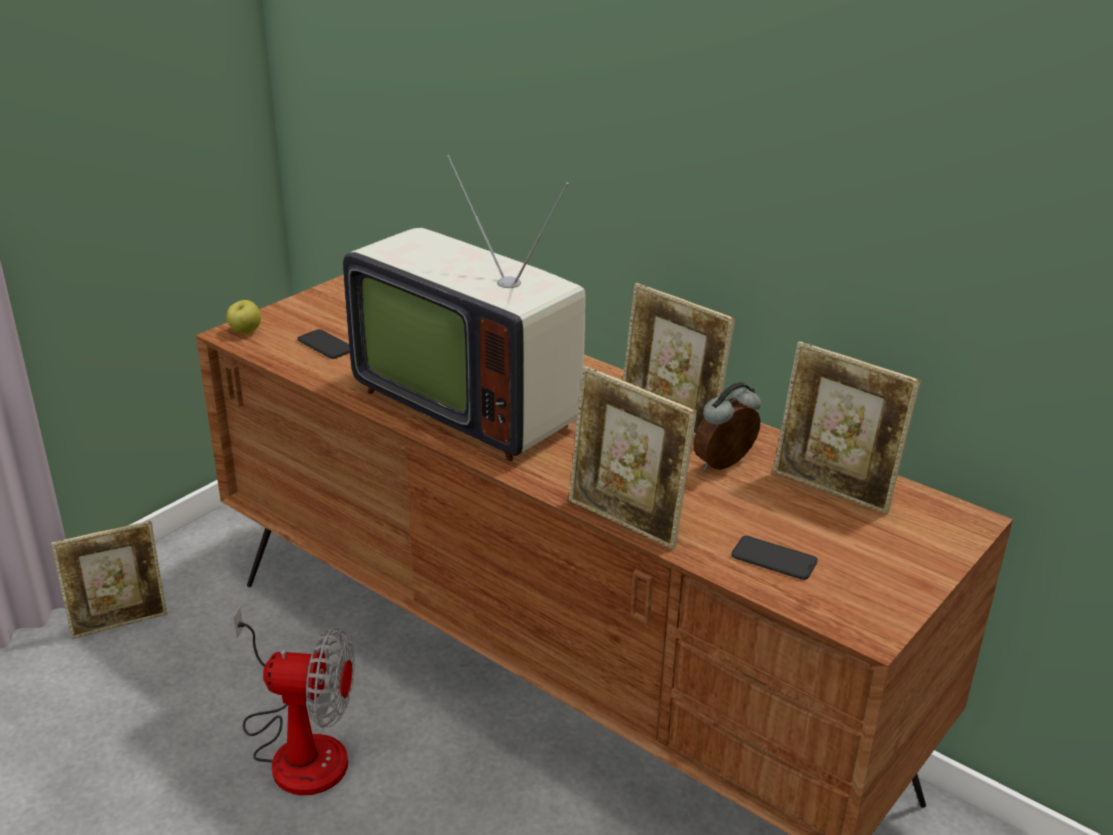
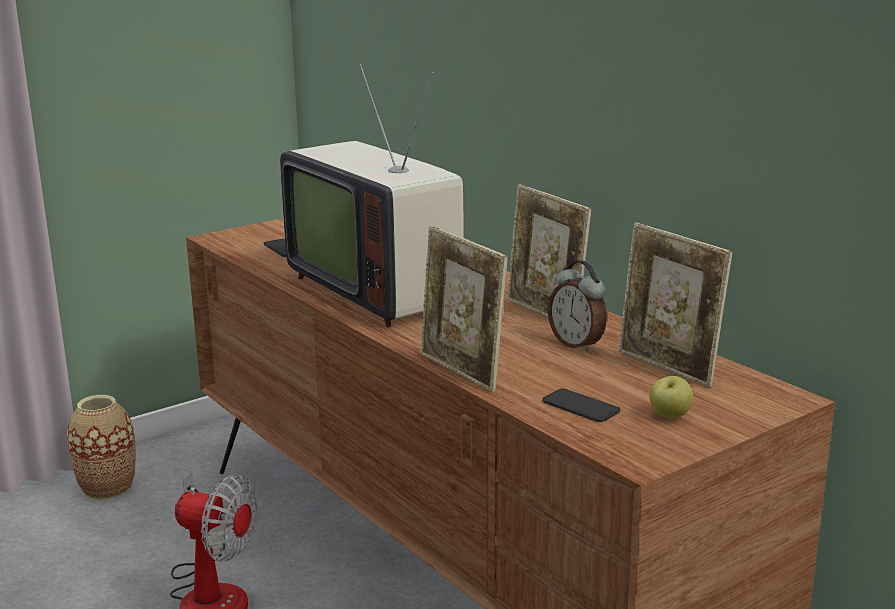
camera: 15 degrees right, 10 degrees down
(120, 623) = (107, 487): picture frame -> vase
(245, 332) = (226, 237): apple -> apple (670, 416)
(725, 466) = (577, 344): alarm clock -> alarm clock turned 105 degrees counterclockwise

